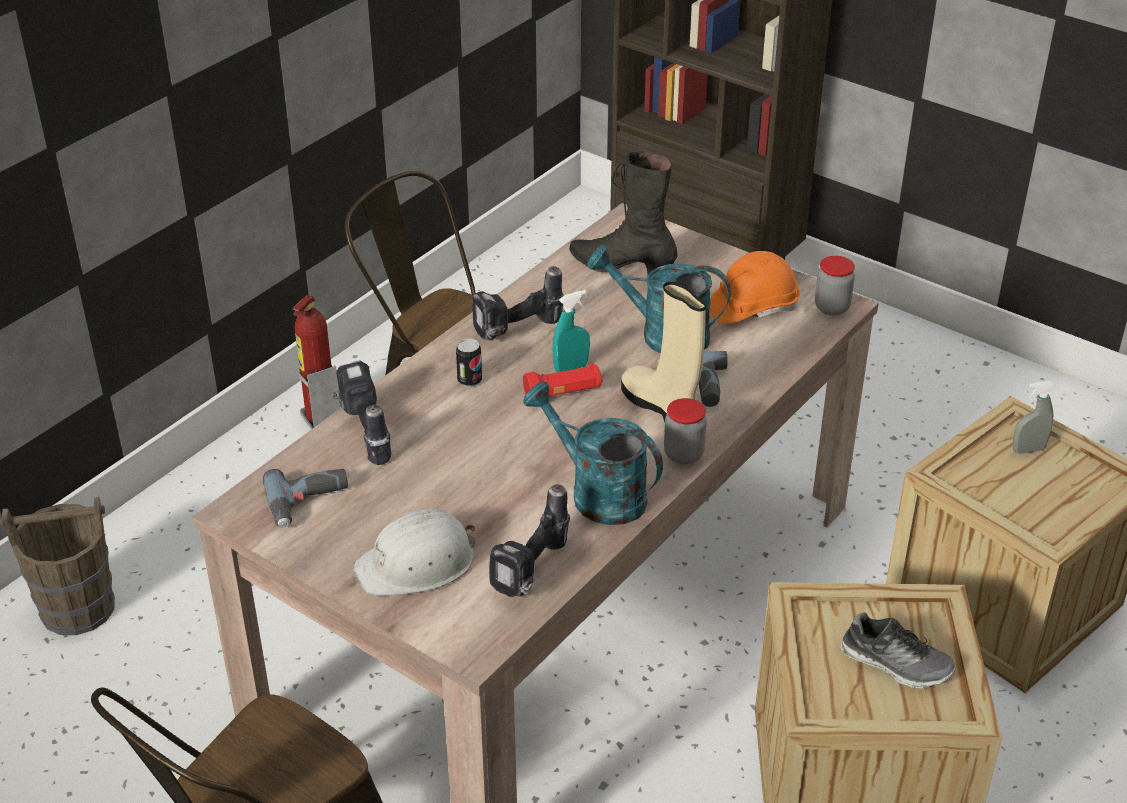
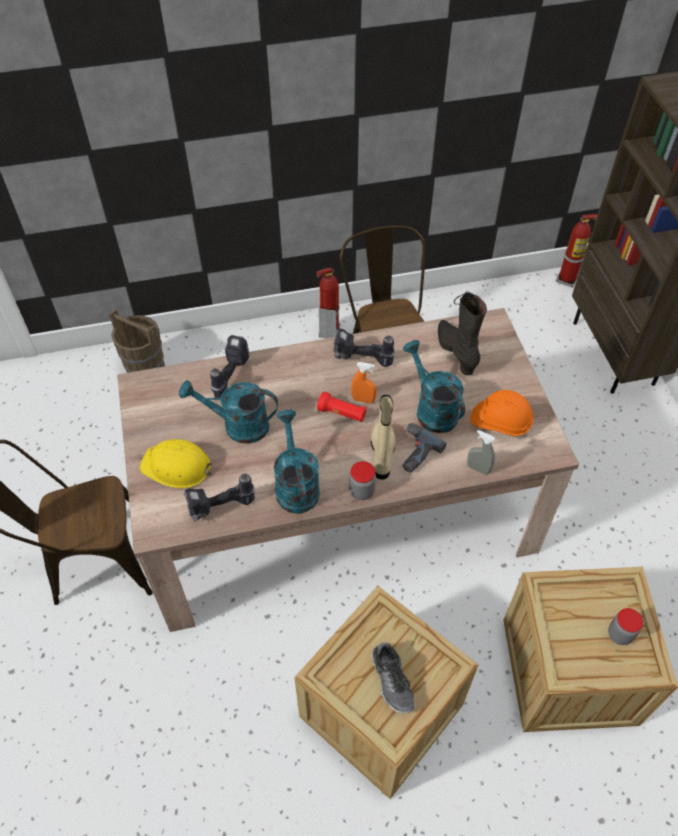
camera: 40 degrees right, 15 degrees up
(309, 503) = (168, 400): power drill -> none
(417, 563) = (177, 467): white hard hat -> yellow hard hat
(444, 477) = (237, 425): none -> turquoise watering can
(469, 380) = (307, 376): can -> none
(570, 216) = (567, 279): none -> fire extinguisher
(571, 368) = (363, 400): turquoise spray bottle -> orange spray bottle
(832, 307) = (546, 450): jar -> jar (619, 634)
(1028, 450) = (614, 608): grey spray bottle -> grey spray bottle (478, 469)

